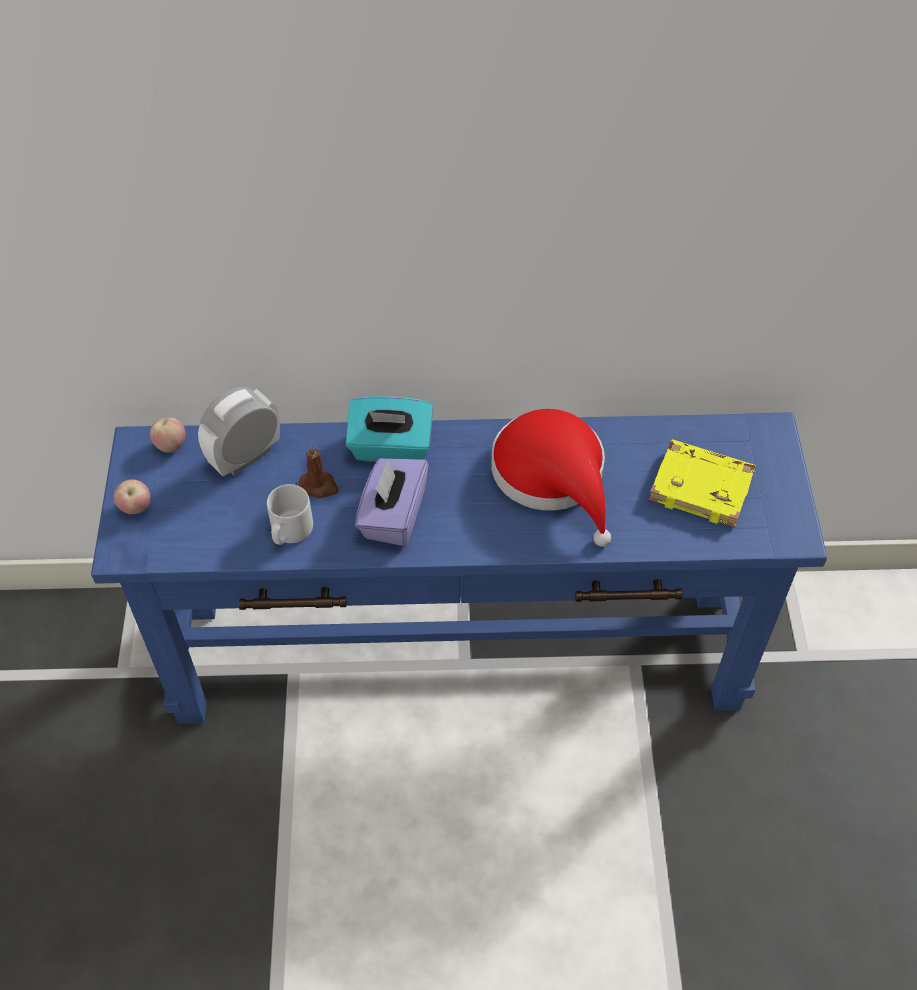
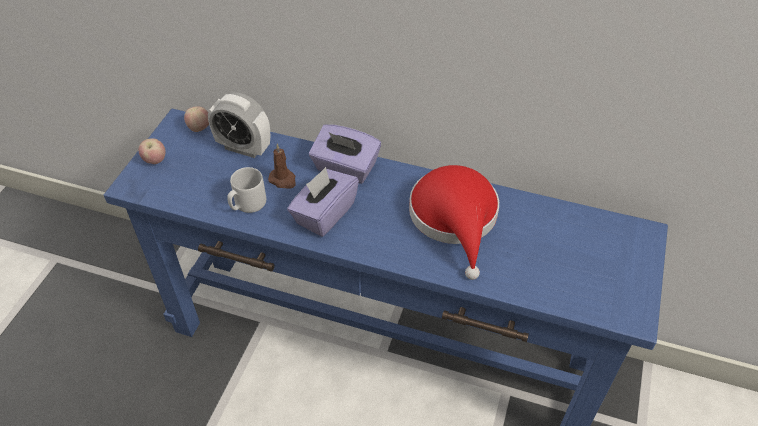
camera: 20 degrees right, 5 degrees down
(245, 456) = (243, 148): alarm clock -> alarm clock turned 135 degrees counterclockwise
(390, 448) = (345, 168): turquoise tissue box -> purple tissue box
(702, 487) = (570, 259): yellow book -> none

